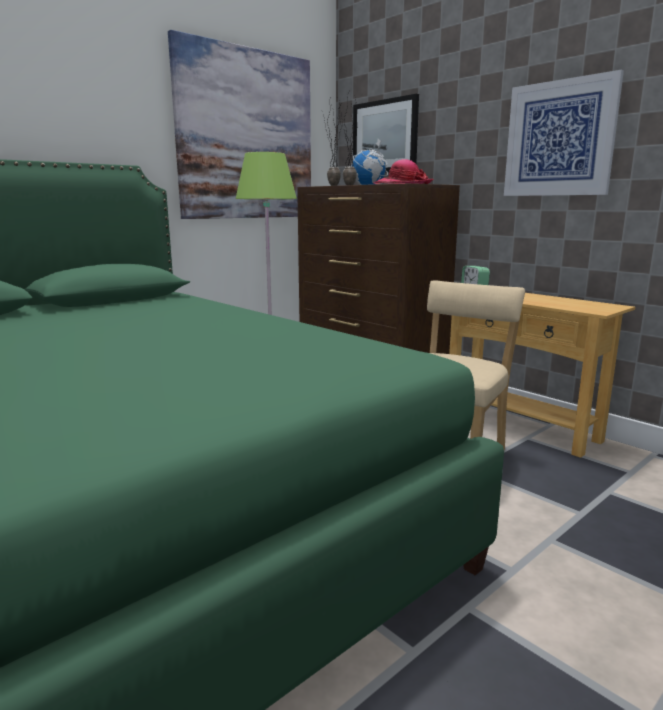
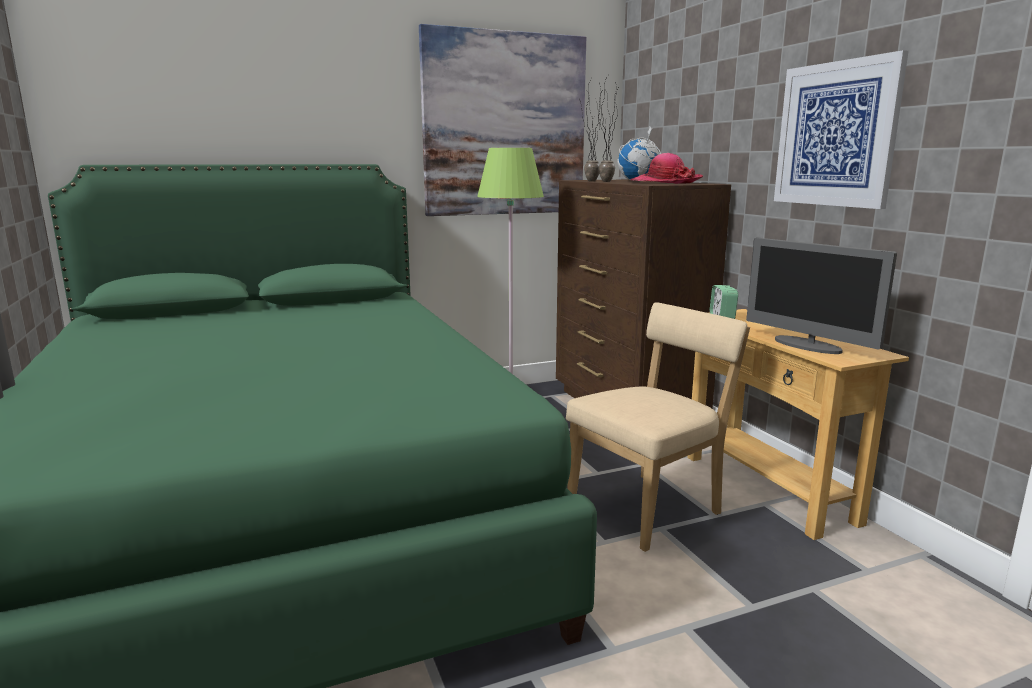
camera: 20 degrees right, 0 degrees up
(385, 136) = (664, 122): picture -> none
(562, 305) = (807, 346): none -> monitor

